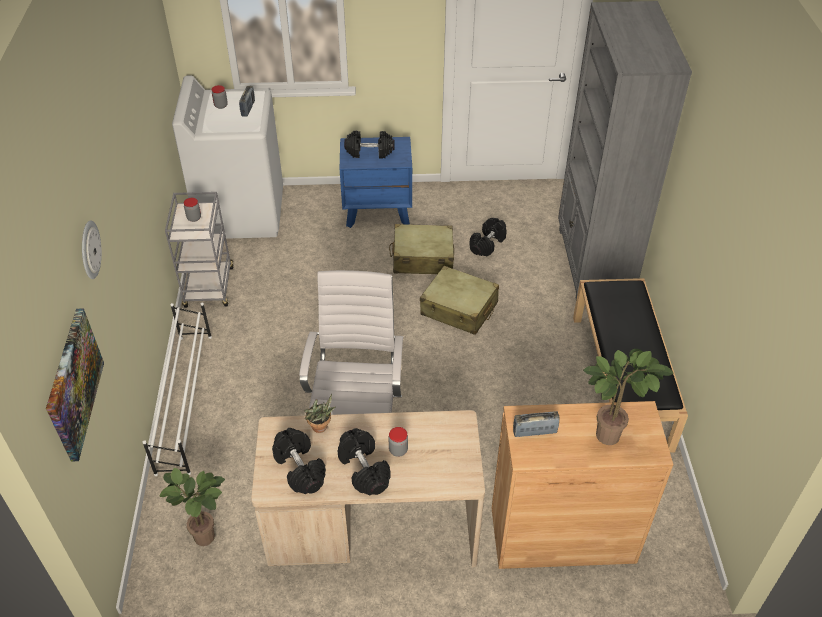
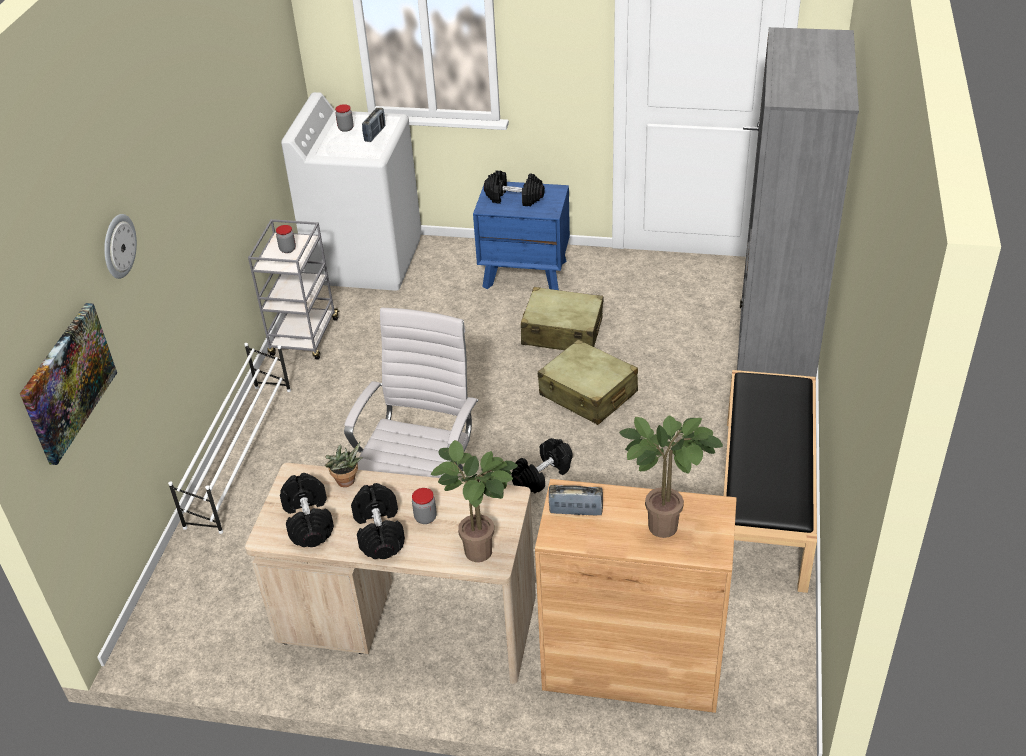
camera: 15 degrees right, 5 degrees down
(208, 536) = (221, 601): potted plant -> potted plant (483, 551)
(487, 244) = (647, 324): black dumbbell -> black dumbbell (542, 475)

